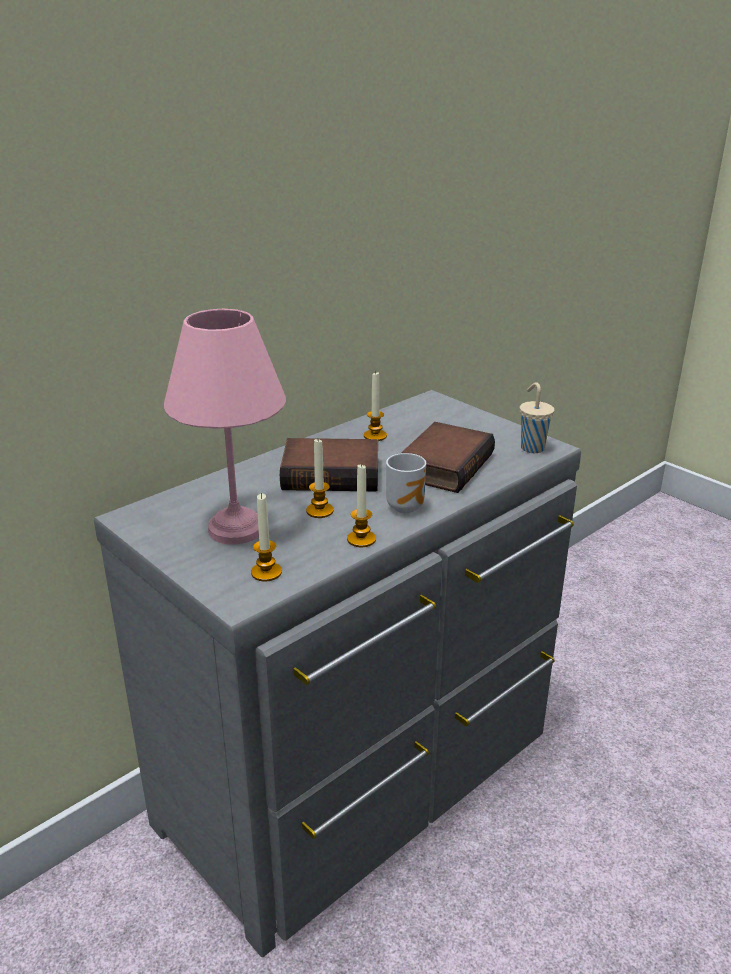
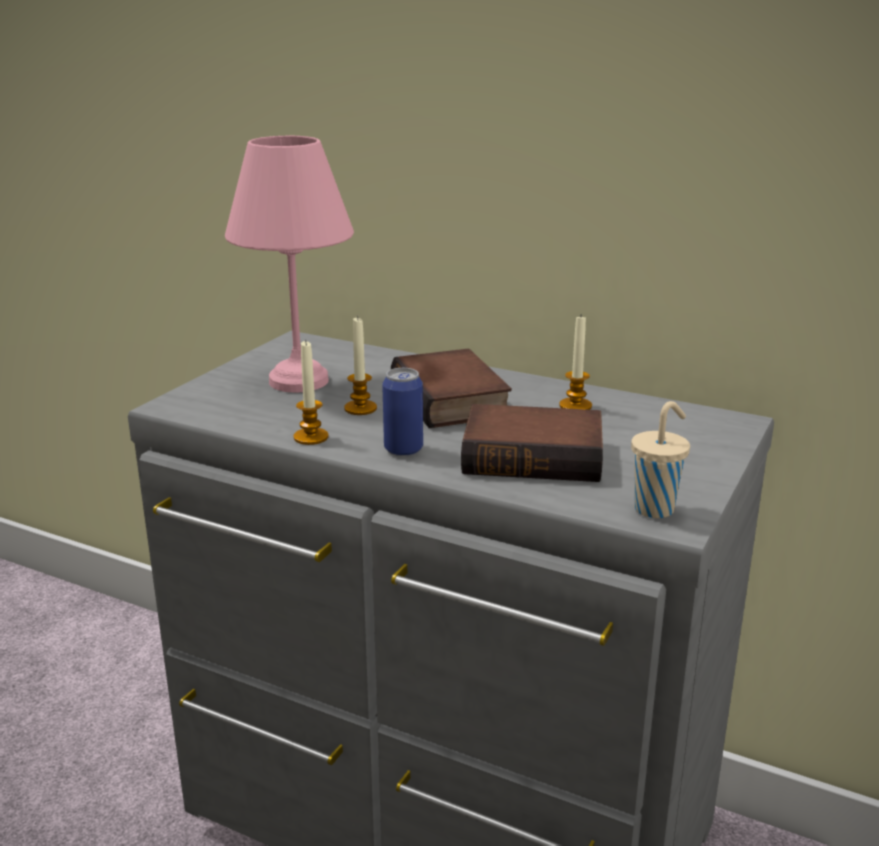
camera: 70 degrees right, 5 degrees down
(266, 572) = (224, 407): candle -> none
(407, 506) = (403, 449): mug -> can

